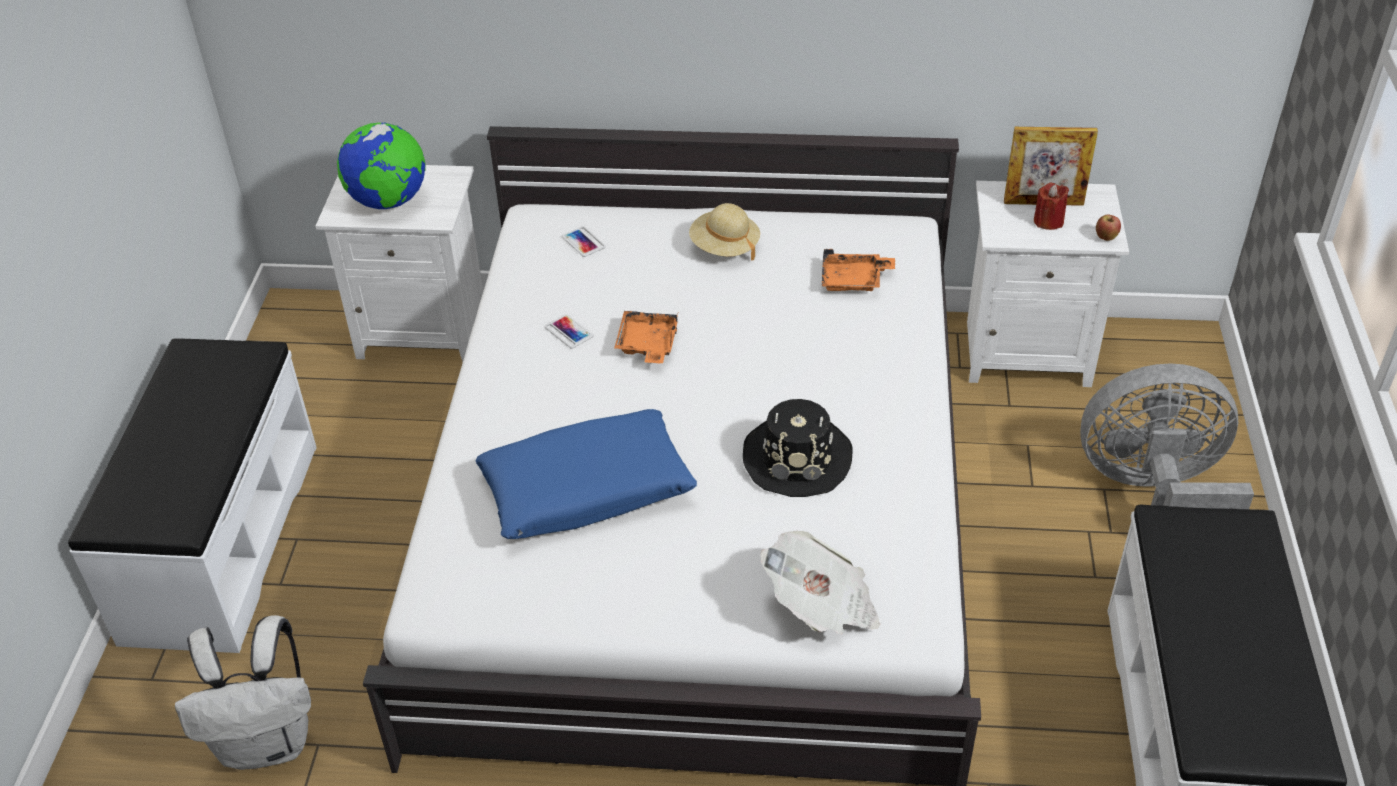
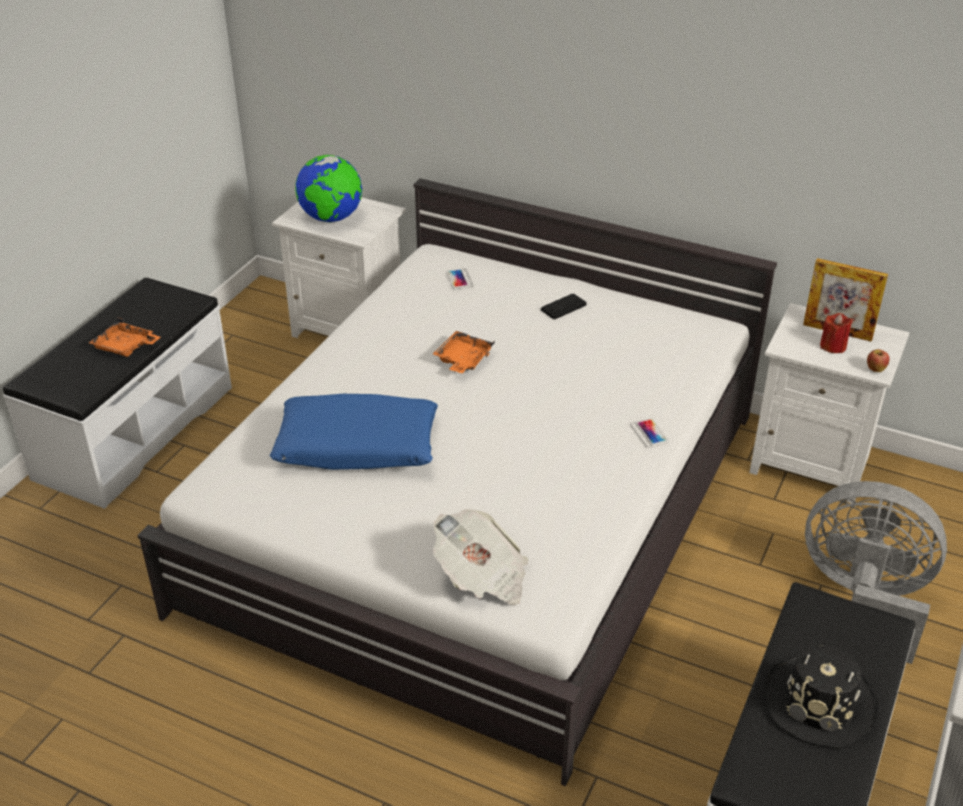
camera: 20 degrees right, 5 degrees down
(268, 742) = (90, 573): white backpack -> none
(568, 332) = (411, 337): phone -> phone (649, 433)
(724, 247) = (563, 307): beige hat -> black game controller
(797, 458) = (528, 468): black hat -> black hat (819, 702)
(854, 281) = (651, 354): orange tray -> orange tray (125, 347)

